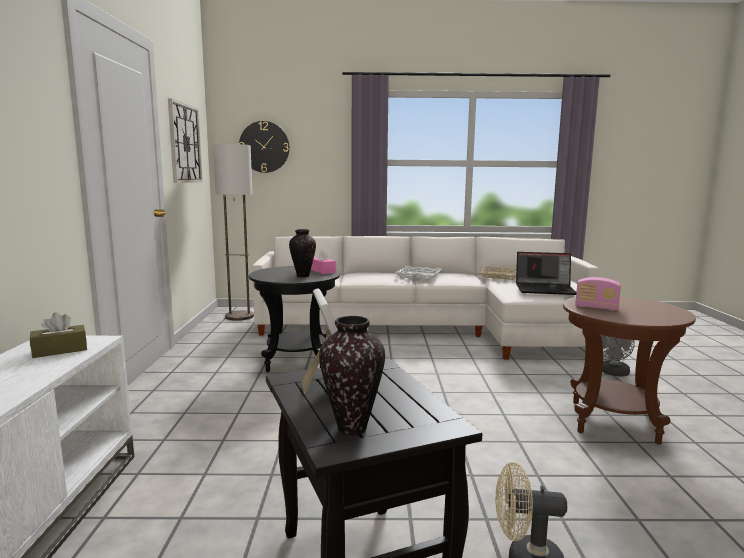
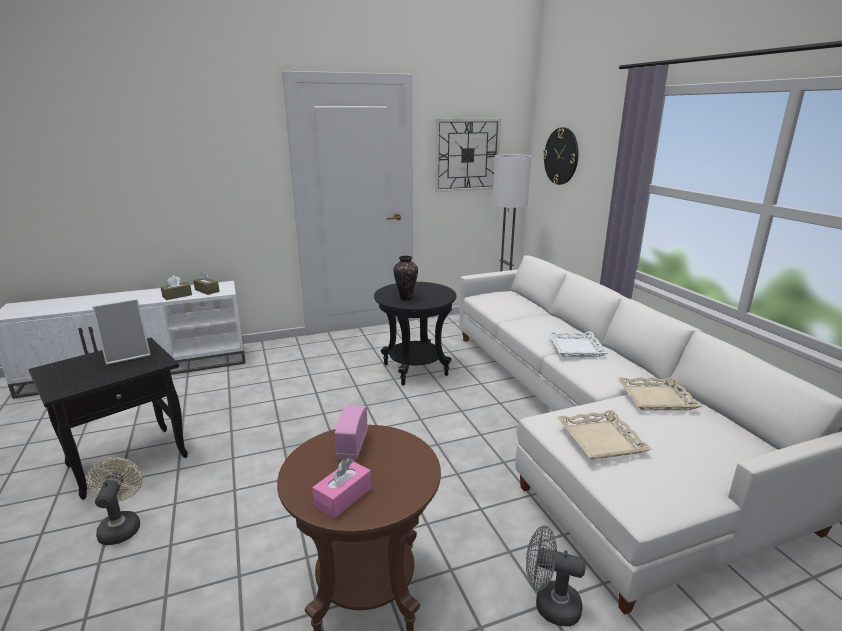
camera: 70 degrees right, 10 degrees up
(39, 370) = (177, 296): none -> brown tissue box
(323, 271) = (434, 300): pink tissue box -> pink tissue box (343, 497)
(353, 427) = (66, 369): vase -> none
(545, 289) = (601, 440): laptop -> beige tray

